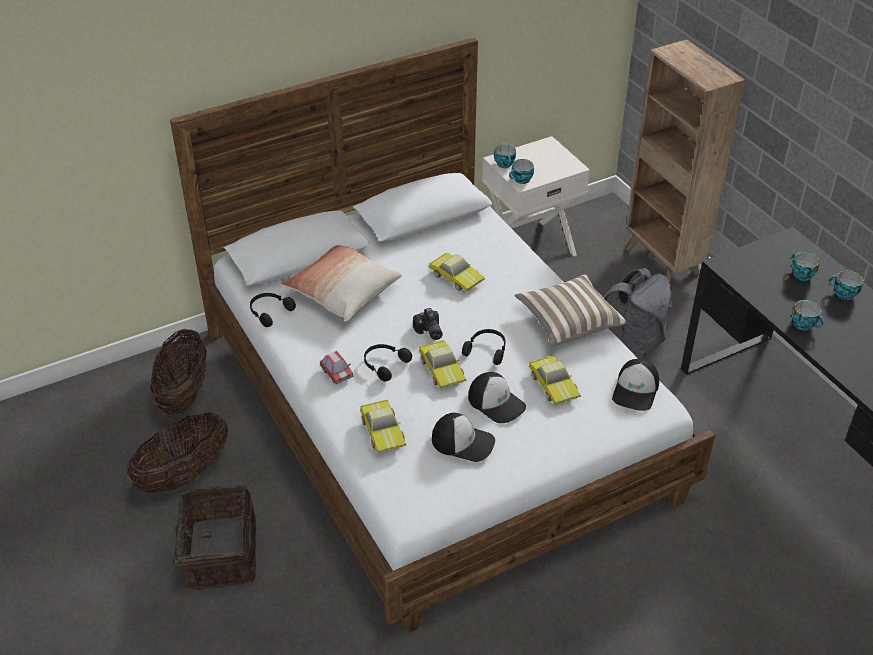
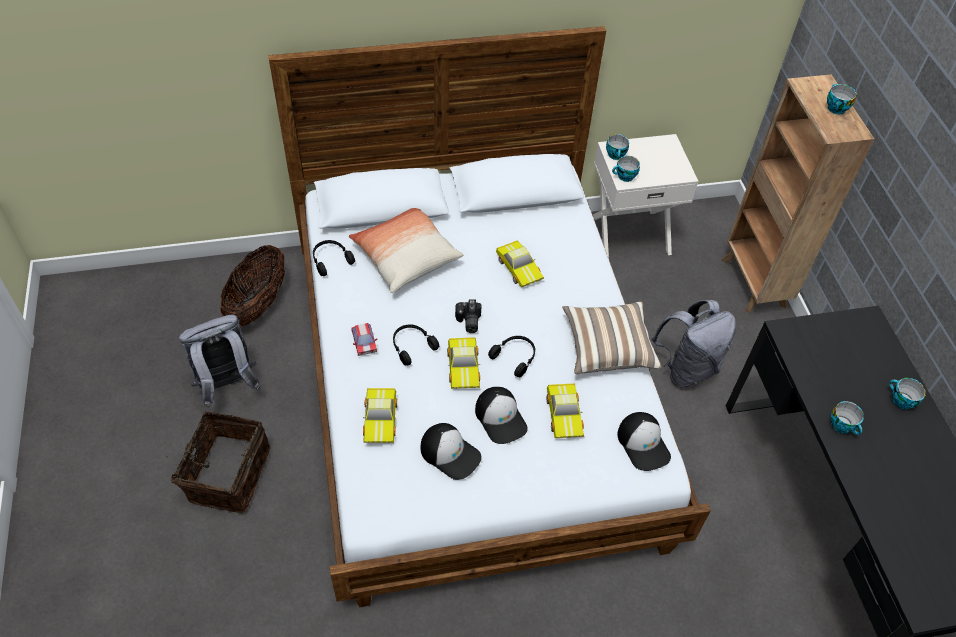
camera: 15 degrees right, 10 degrees up
(183, 474) = (227, 385): basket -> grey backpack
(636, 390) = (643, 444): cap -> cap turned 60 degrees counterclockwise
(800, 274) = (863, 365): cup -> cup (835, 107)

